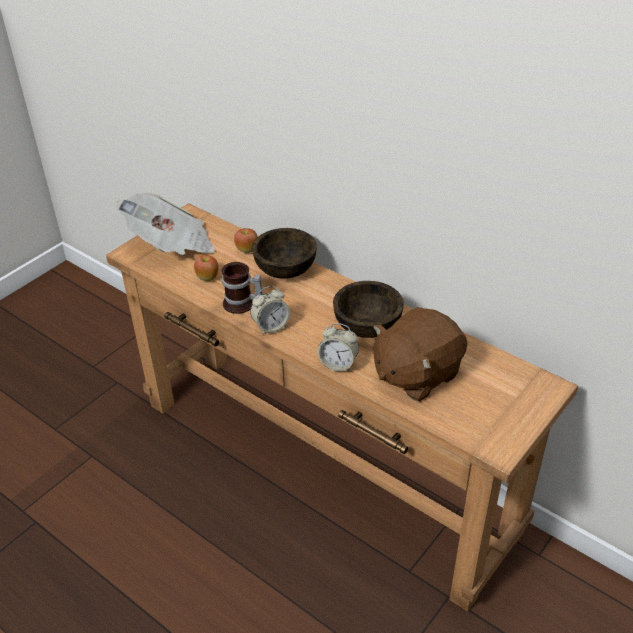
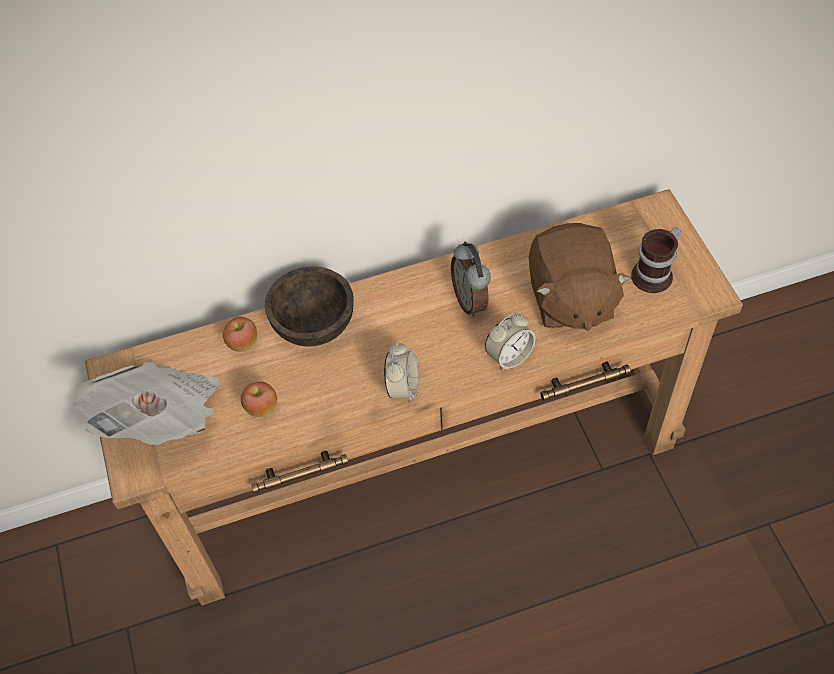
camera: 55 degrees left, 15 degrees up
(241, 304) = (341, 397): mug -> mug (656, 275)
(368, 327) = (471, 300): brown bowl -> alarm clock

